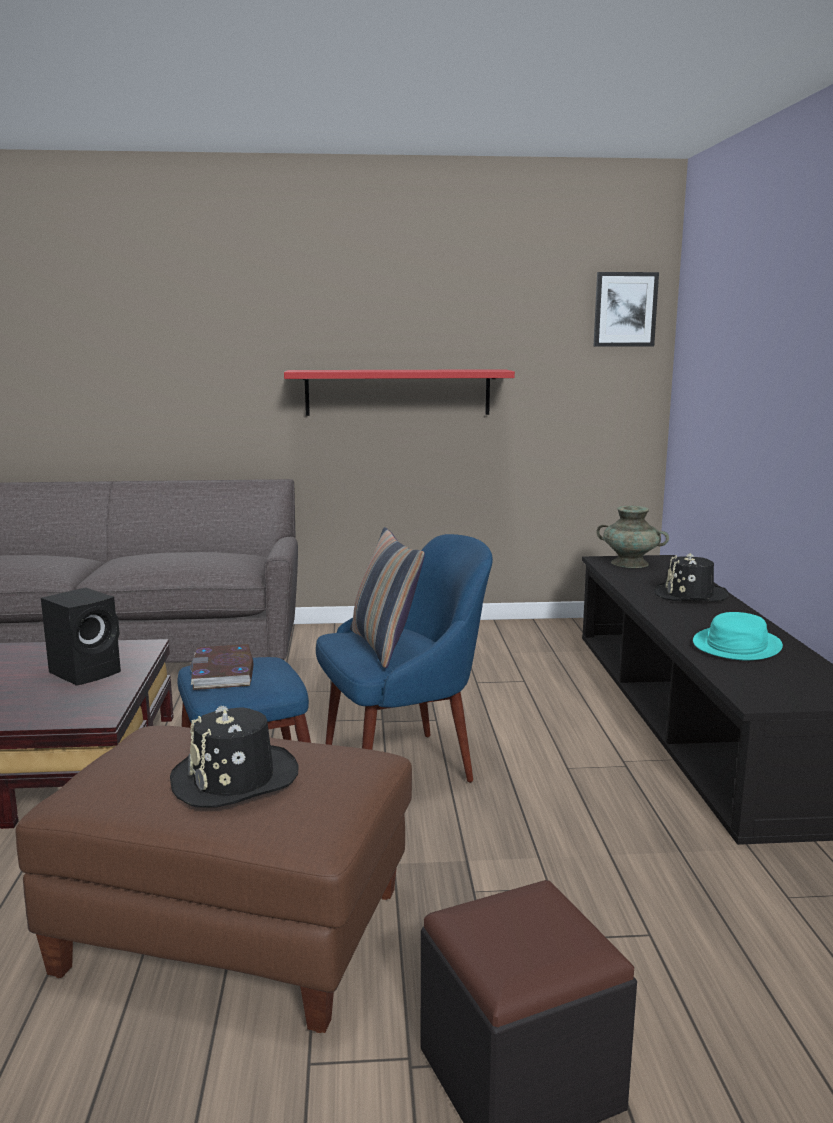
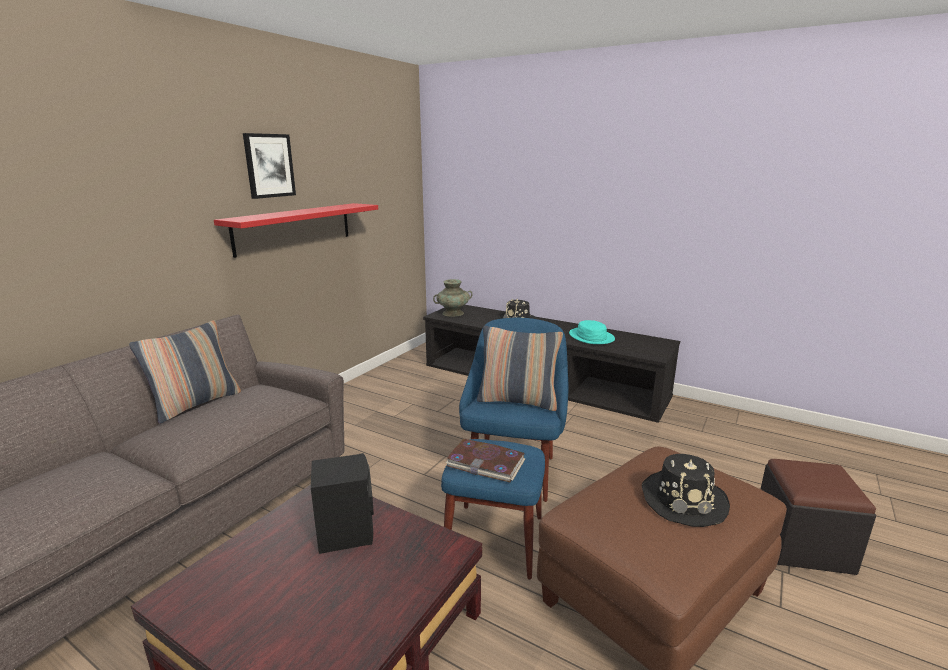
camera: 55 degrees left, 5 degrees up
(185, 549) = (196, 404): none -> pillow
(625, 309) = (402, 159): picture -> picture (269, 165)

